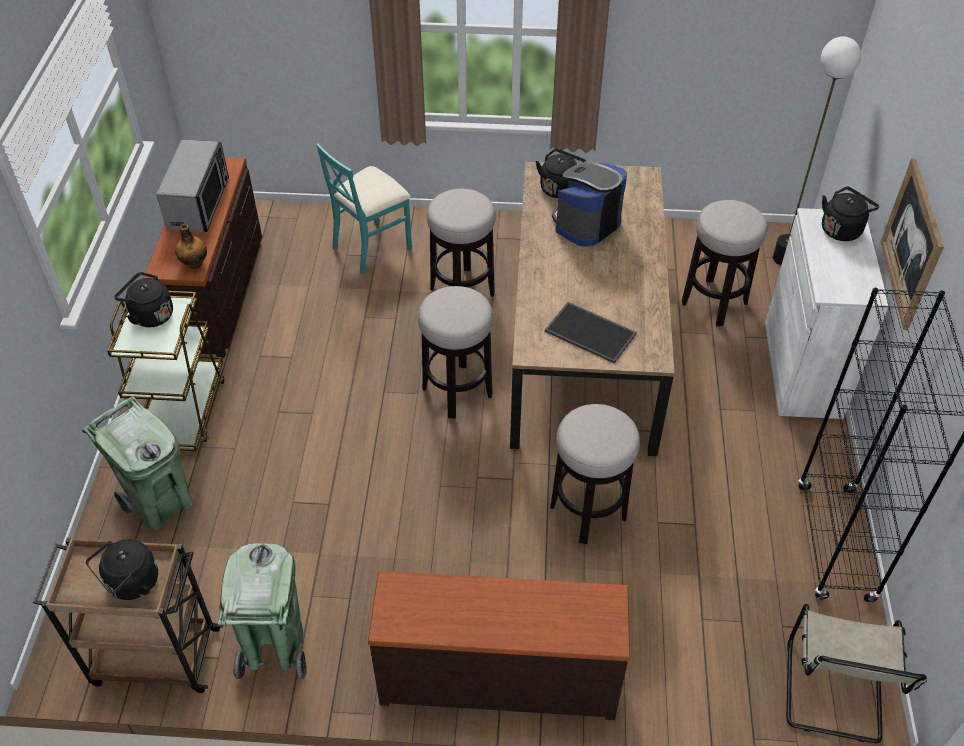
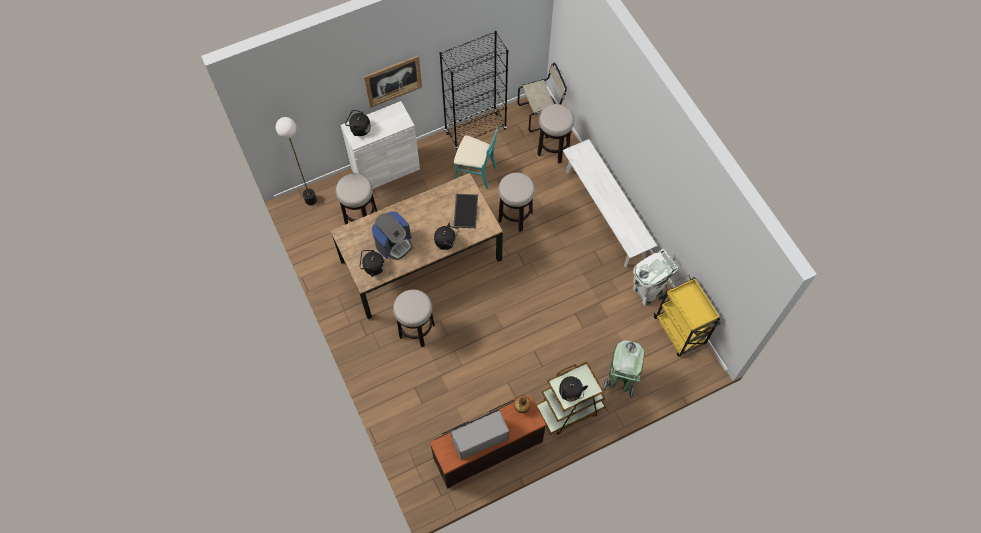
camera: 120 degrees left, 15 degrees up
(131, 584) = (690, 299): black kettle -> black kettle (447, 242)
(153, 656) = (680, 331): brown cart -> yellow cart
(274, 649) = (647, 292): green trash can -> white trash can
(372, 246) = (408, 394): turquoise chair -> turquoise chair (476, 173)
(457, 391) = (483, 297): stool -> stool (553, 150)
(498, 675) = (605, 213): brown dresser -> white bench
(586, 224) = (394, 243): coffee machine -> coffee machine turned 60 degrees counterclockwise

